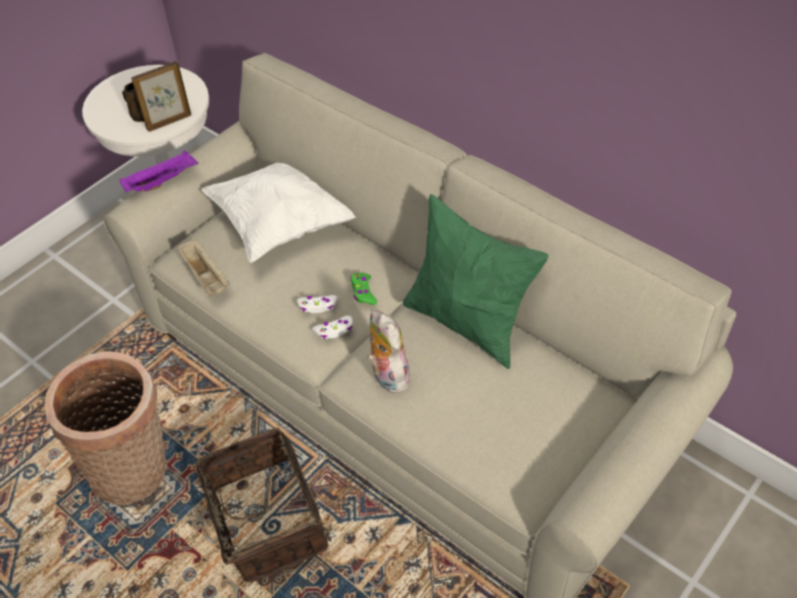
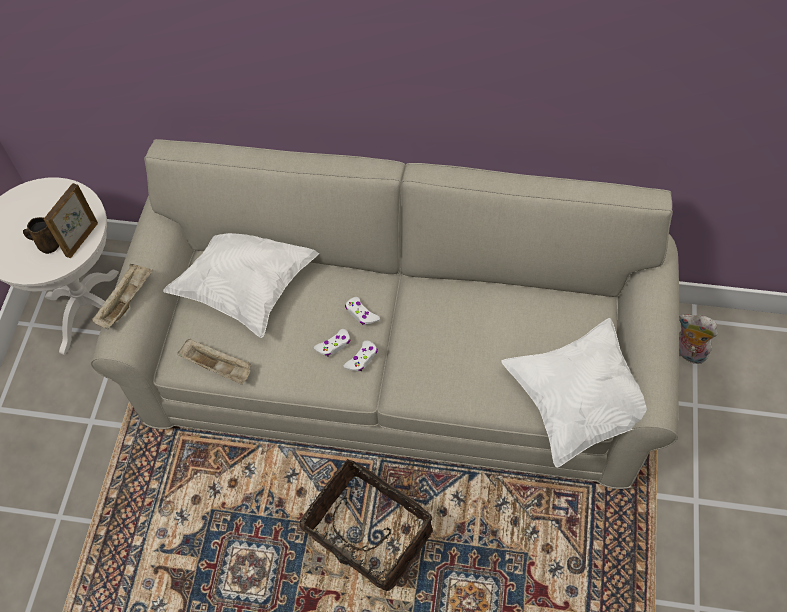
camera: 30 degrees left, 10 degrees up
(135, 470) = (230, 557): basket -> none
(162, 181) = (126, 301): purple tray -> beige tray
(363, 292) = (361, 314): green game controller -> white game controller
(387, 375) = (430, 375): plush toy -> plush toy (687, 353)
(467, 323) = (461, 299): green pillow -> none
(521, 478) = (580, 402): none -> white pillow

